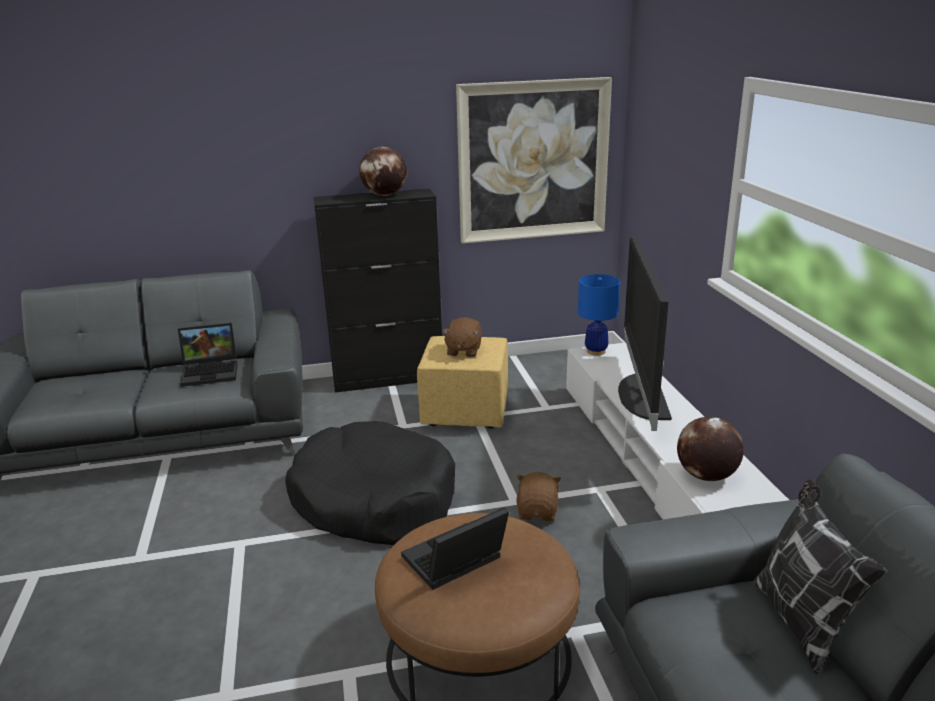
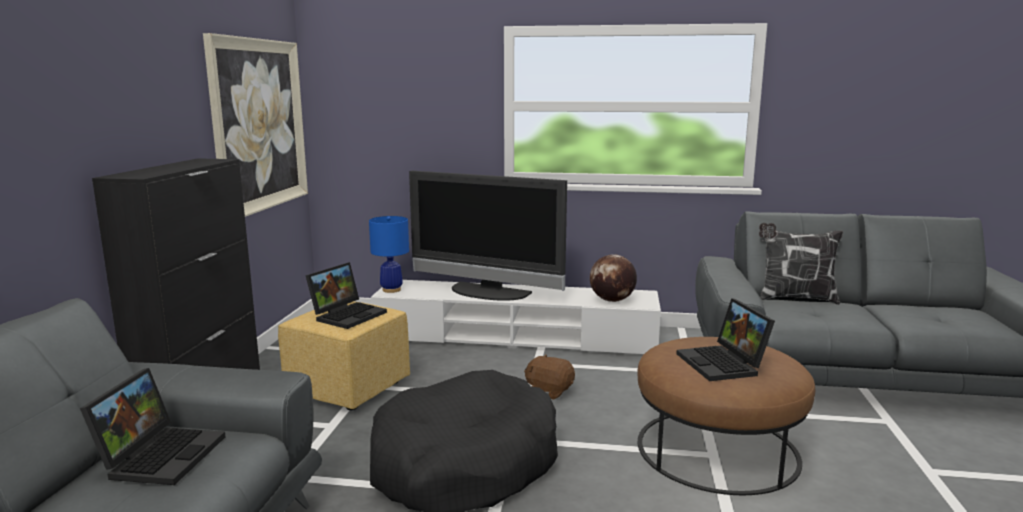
camera: 70 degrees left, 10 degrees down
(385, 195) = (182, 165): globe -> none
(463, 351) = (348, 315): brown plush toy -> laptop

